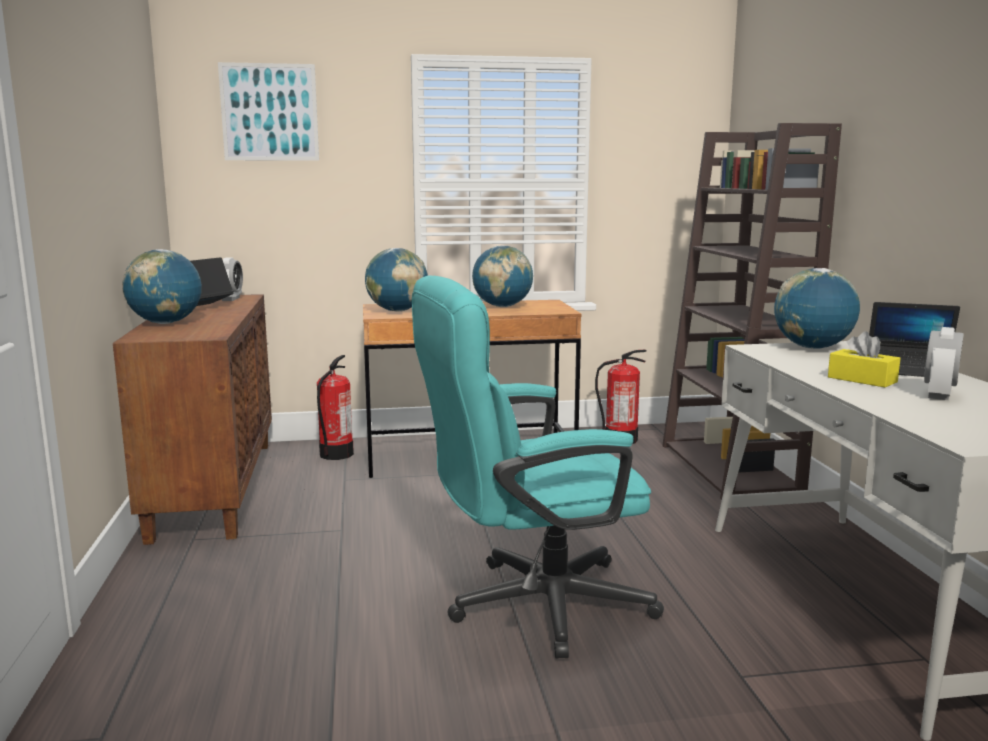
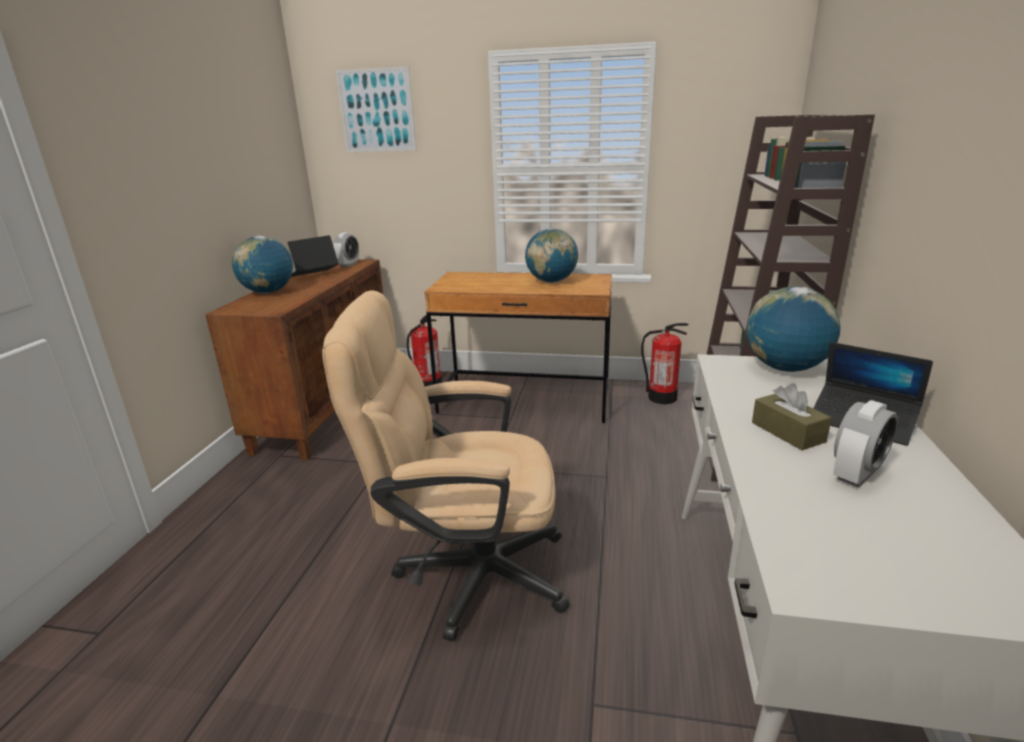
camera: 20 degrees right, 10 degrees up
(397, 311) = (461, 282): globe -> none
(531, 606) = (466, 573): turquoise office chair -> beige office chair
(862, 379) = (787, 432): yellow tissue box -> brown tissue box

